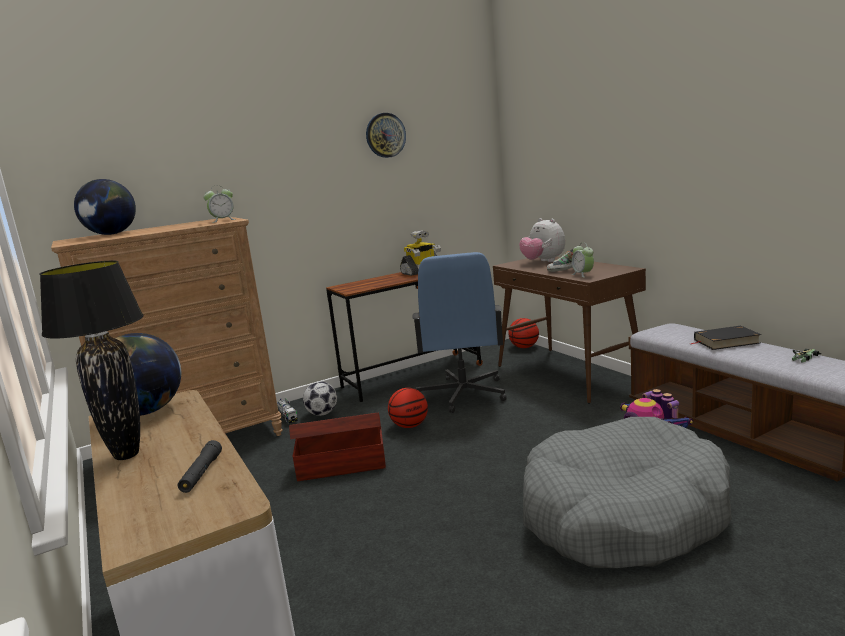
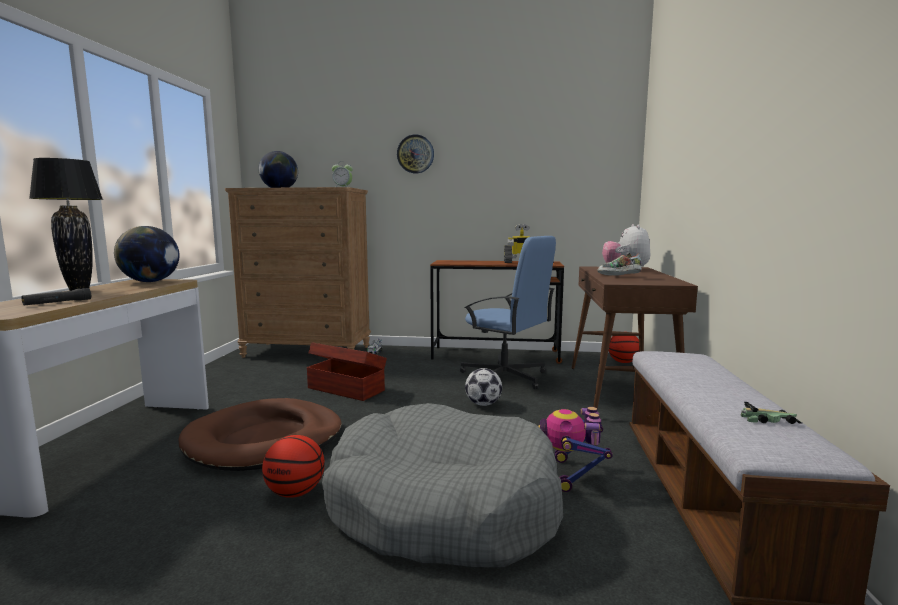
camera: 35 degrees right, 5 degrees down
(322, 414) = (396, 358): football -> football (483, 404)
(374, 547) = (265, 440): none -> brown dog bed
(385, 135) = (512, 137): wall clock -> wall clock (415, 154)
(409, 426) = (429, 383): basketball -> basketball (295, 492)
(463, 394) = (505, 377): blue office chair -> blue office chair turned 90 degrees counterclockwise
(583, 275) = (621, 280): alarm clock -> none
(726, 341) = (711, 380): black book -> none

